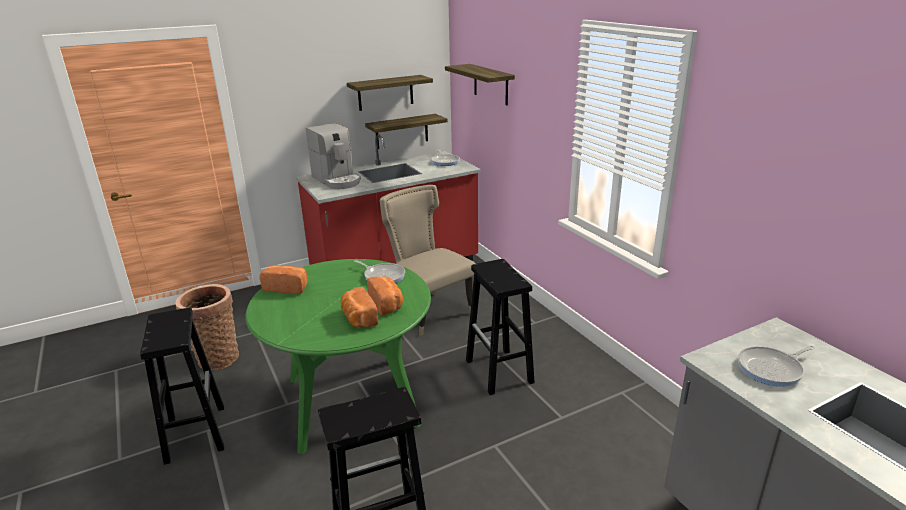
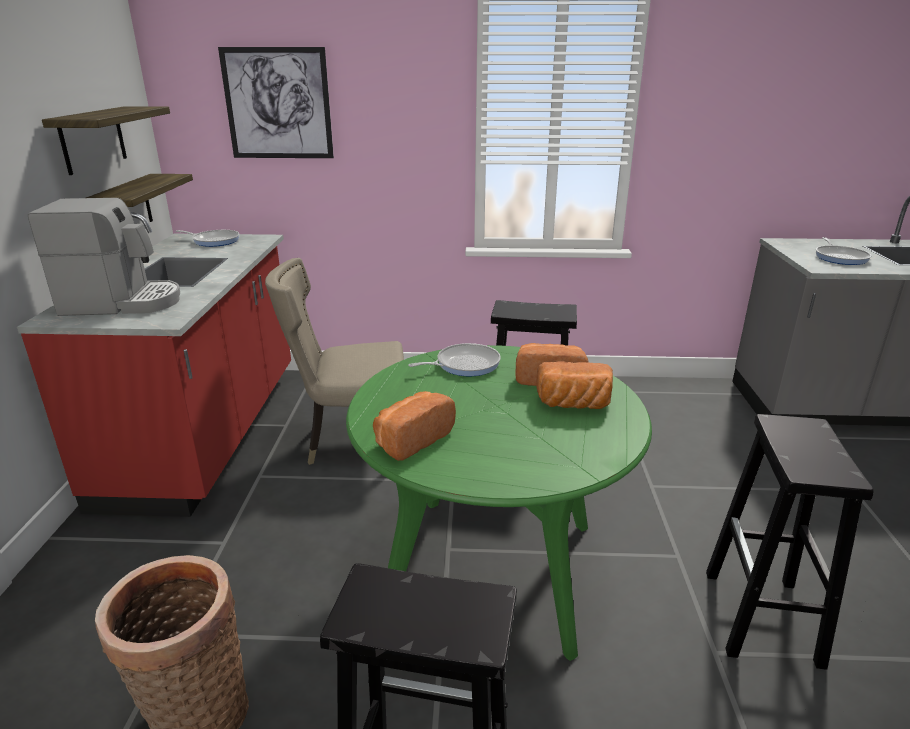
camera: 60 degrees left, 0 degrees up
(490, 84) = (278, 104): shelf -> picture

